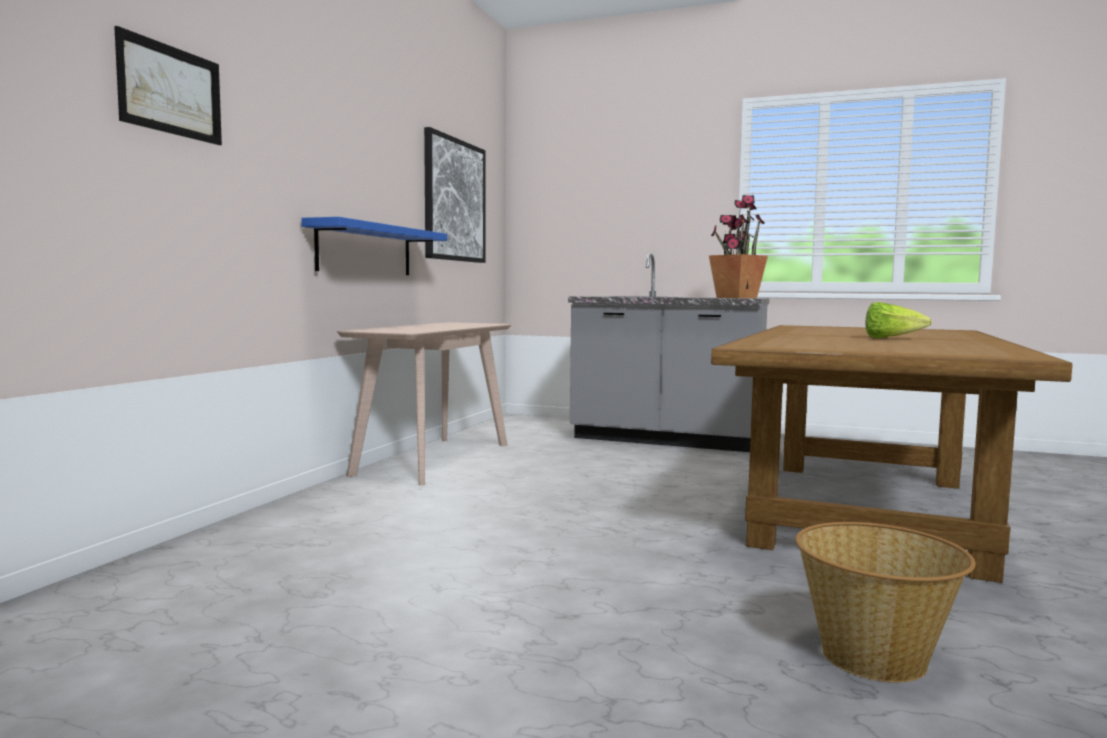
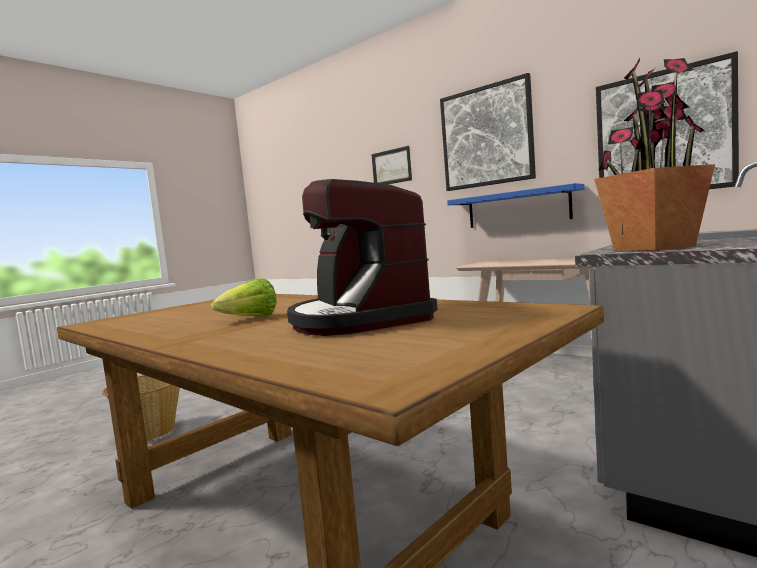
camera: 110 degrees right, 0 degrees up
(336, 124) = (486, 136): none -> picture
(861, 332) = (358, 320): none -> coffee machine

